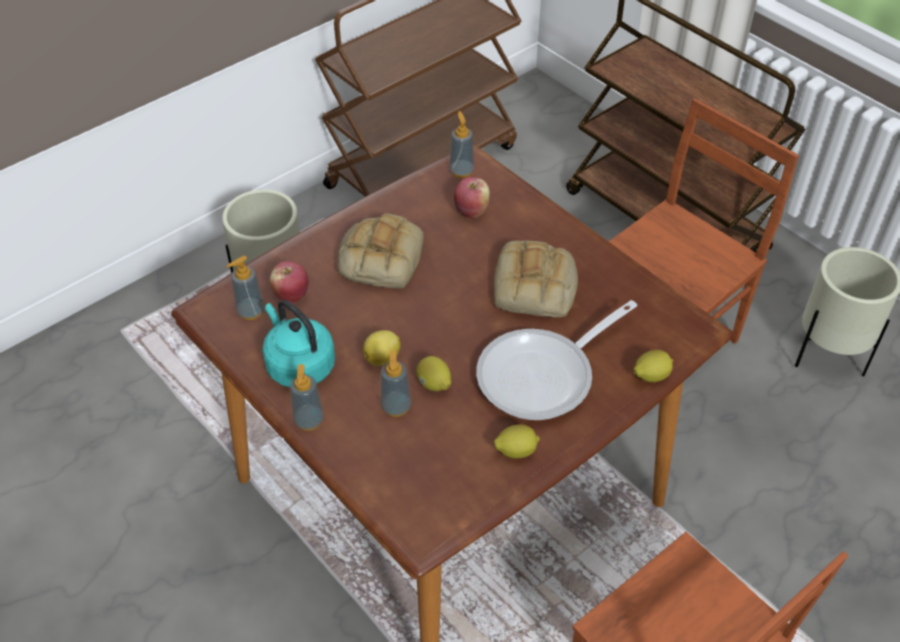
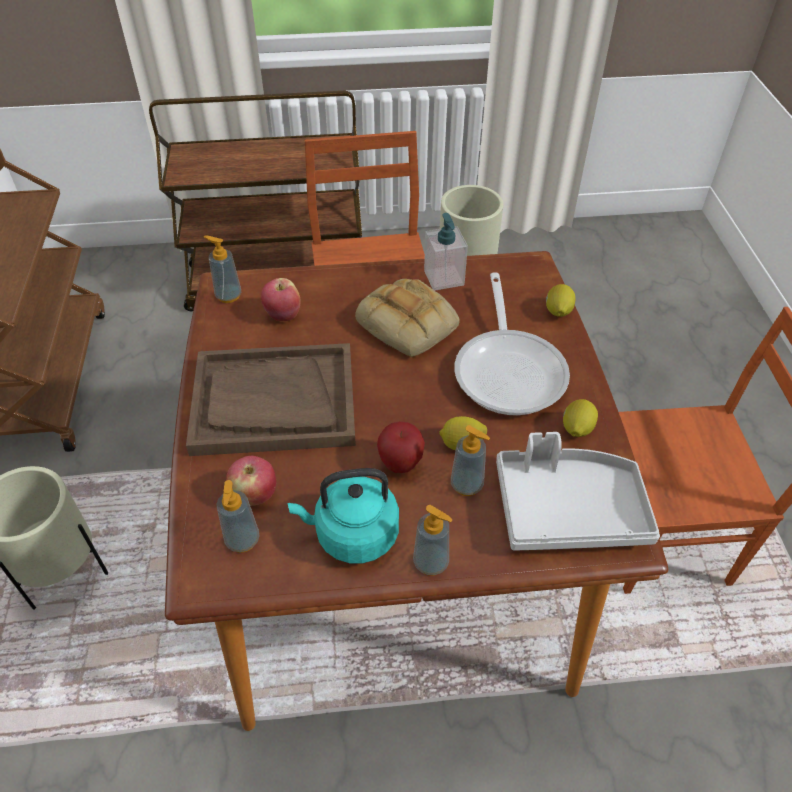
camera: 55 degrees left, 0 degrees up
(380, 257) = (273, 402): bread -> brown tray
(383, 358) = (400, 464): lemon -> apple
(424, 482) = (568, 509): none -> grey tray
(614, 280) = (444, 278): none -> soap dispenser

